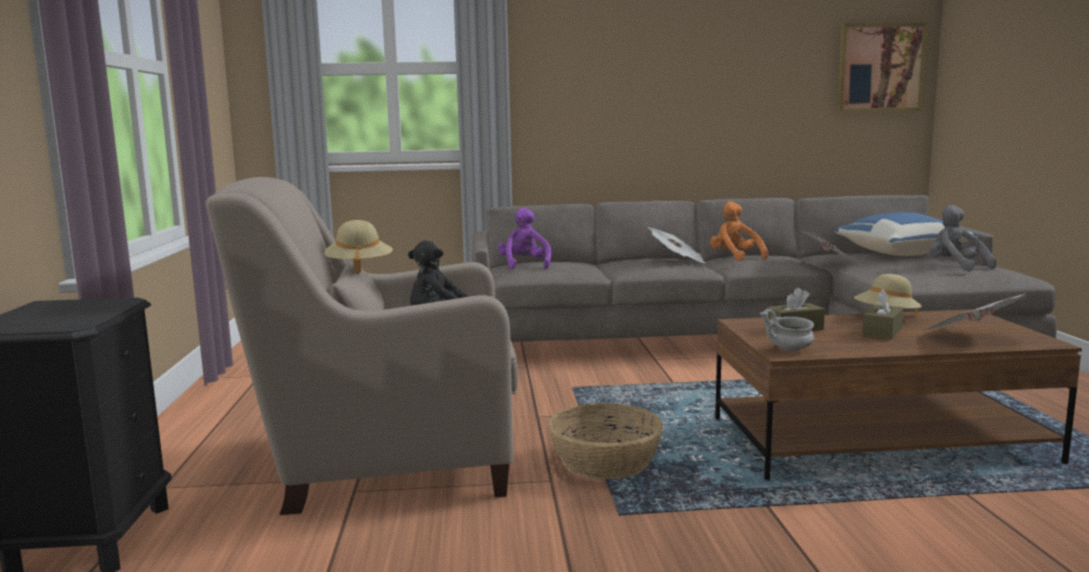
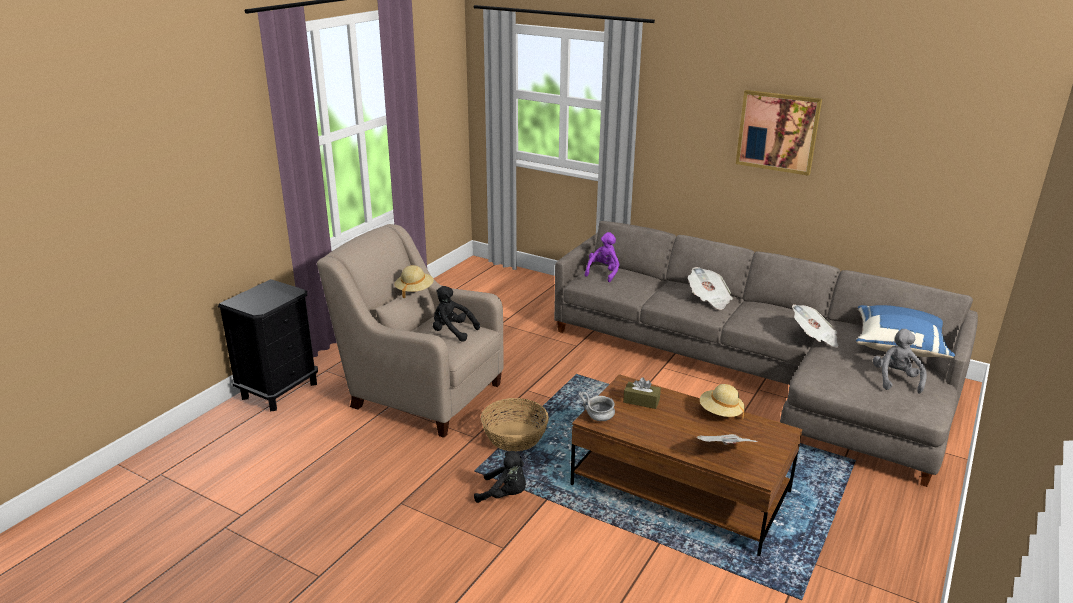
camera: 35 degrees right, 15 degrees up
(709, 523) = (505, 495): none -> black plush toy
(735, 257) = (757, 308): orange plush toy -> none
(880, 68) = (977, 162): picture -> picture (778, 132)
(882, 332) = (684, 425): brown tissue box -> none

